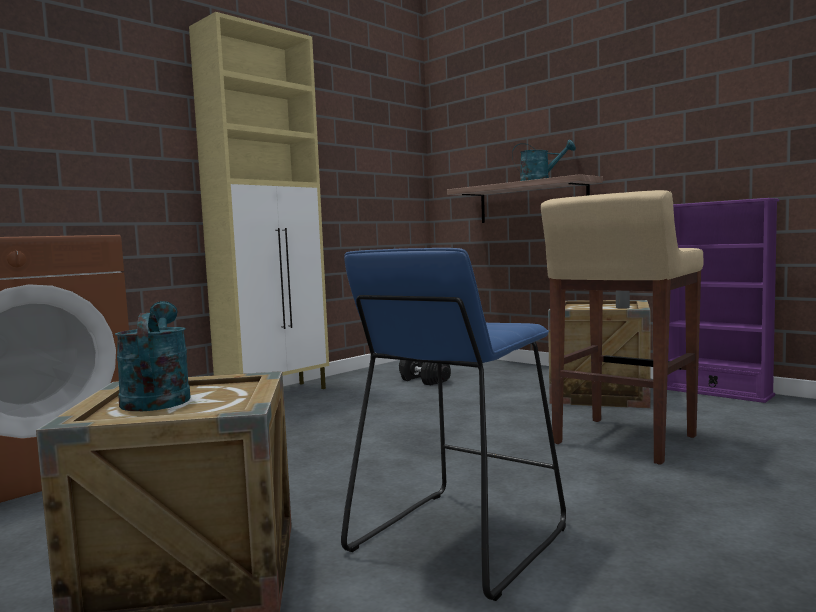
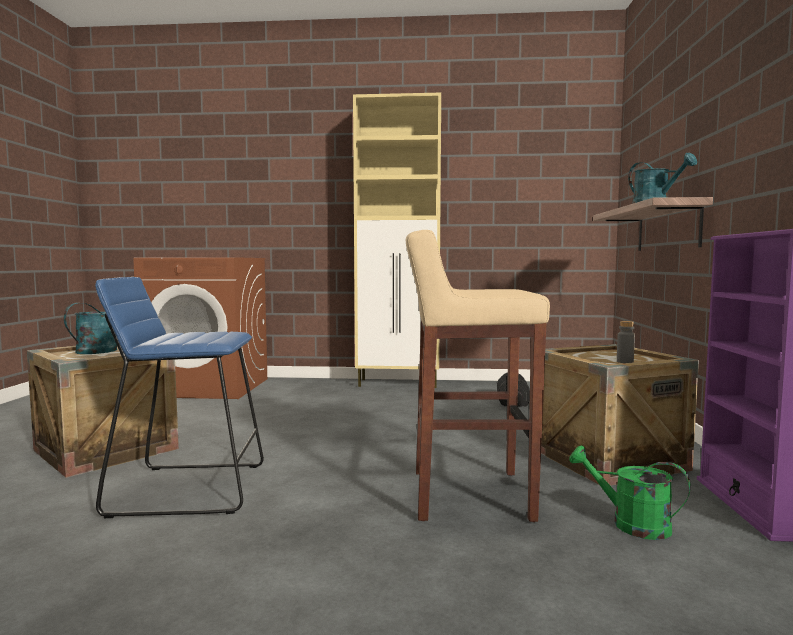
camera: 50 degrees right, 0 degrees up
(718, 419) = (630, 524): none -> green watering can

